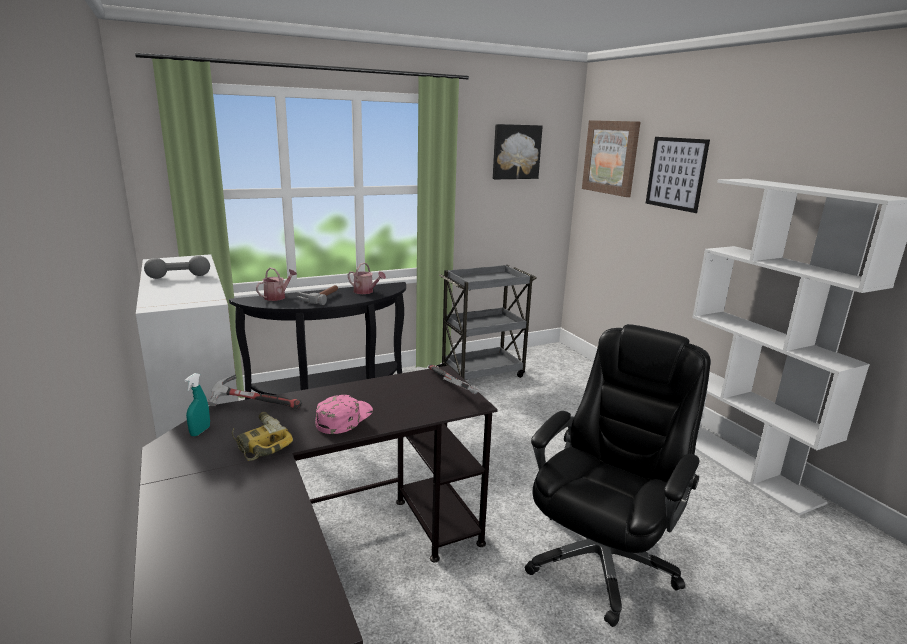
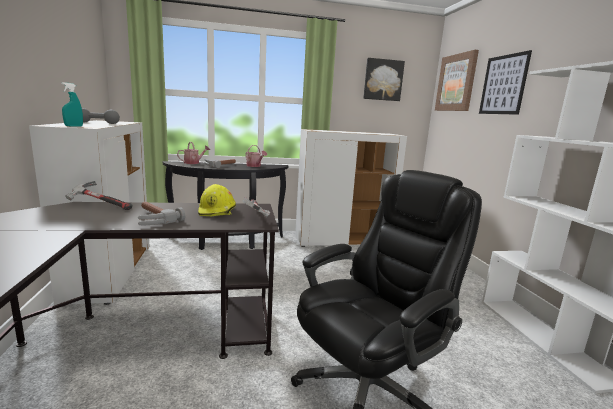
camera: 15 degrees right, 5 degrees down
(200, 431) = (44, 211): turquoise spray bottle -> turquoise spray bottle (74, 126)
(259, 443) = (71, 222): power drill -> none
(344, 418) = (151, 218): pink cap -> hammer
(404, 391) = (217, 211): none -> yellow hard hat
(482, 373) = (343, 241): grey cart -> white cabinet

